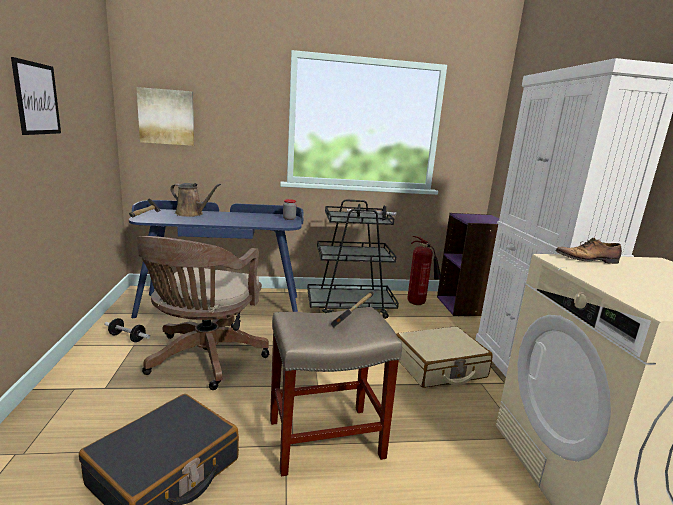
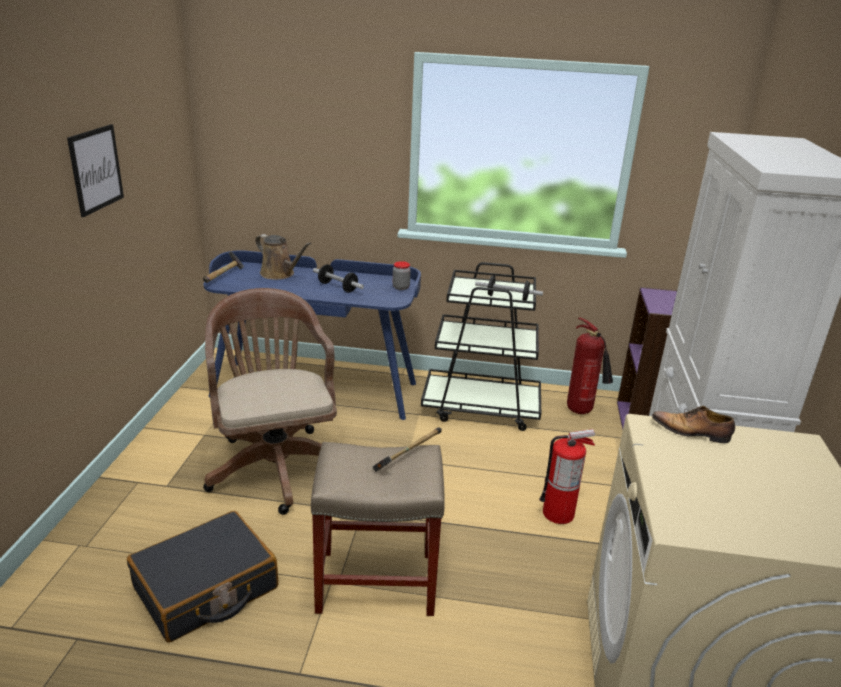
camera: 15 degrees right, 10 degrees up
(127, 337) = (199, 424): dumbbell -> dumbbell (338, 287)
(166, 117) = (254, 143): picture -> none
(204, 359) = (275, 464): brown office chair -> brown office chair turned 135 degrees clockwise
(439, 367) = (558, 513): beige suitcase -> fire extinguisher

